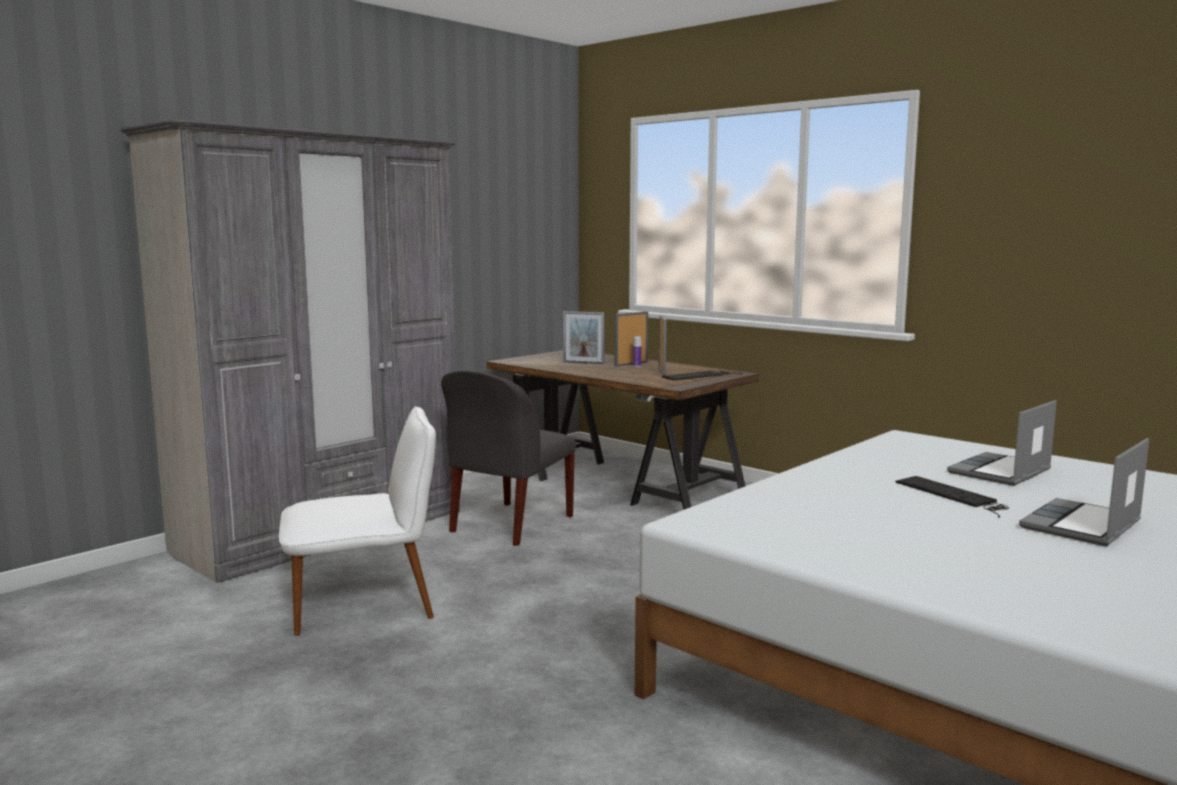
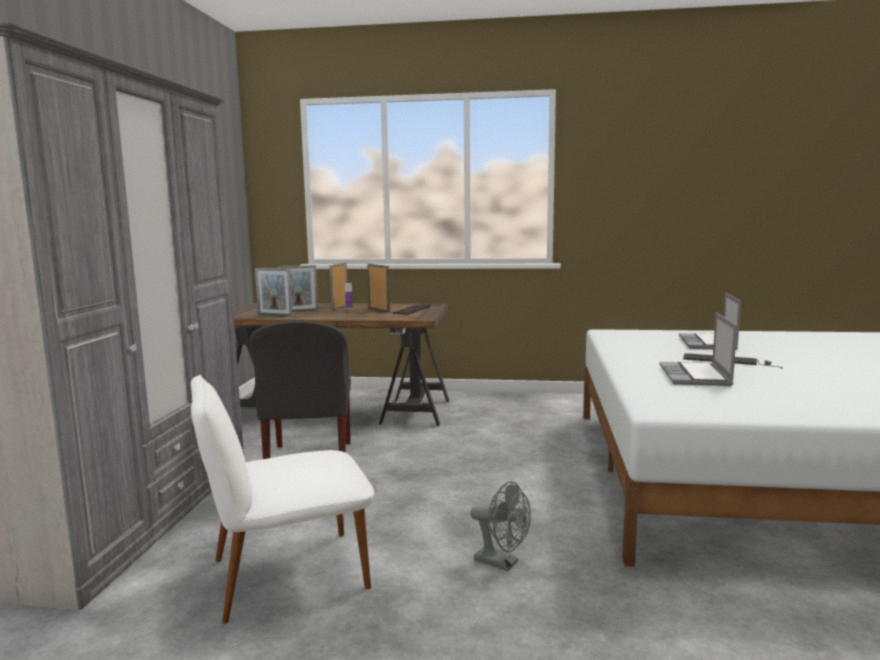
camera: 35 degrees left, 0 degrees up
(363, 604) = (289, 573): white chair -> white chair turned 150 degrees counterclockwise
(529, 653) = (502, 562): none -> grey fan
(550, 364) = (275, 315): none -> picture frame
(1082, 526) = (822, 364): laptop -> laptop (696, 376)

